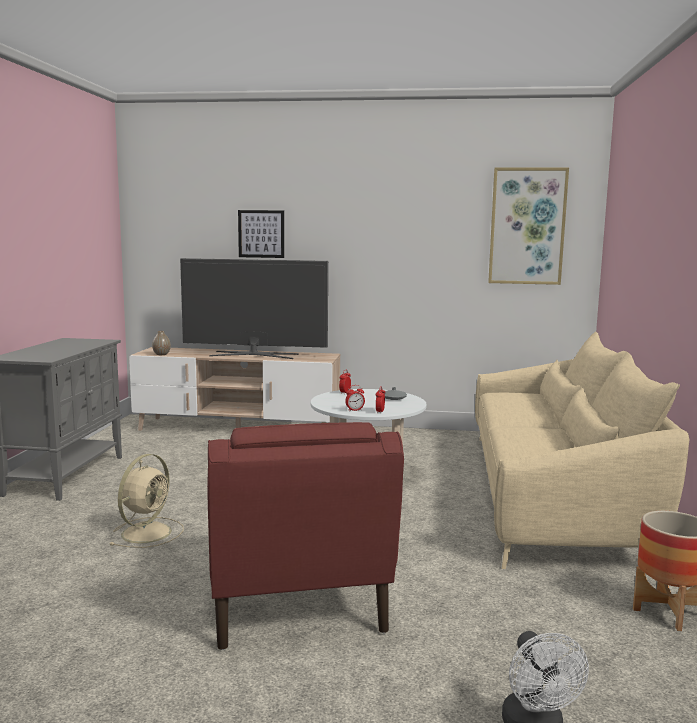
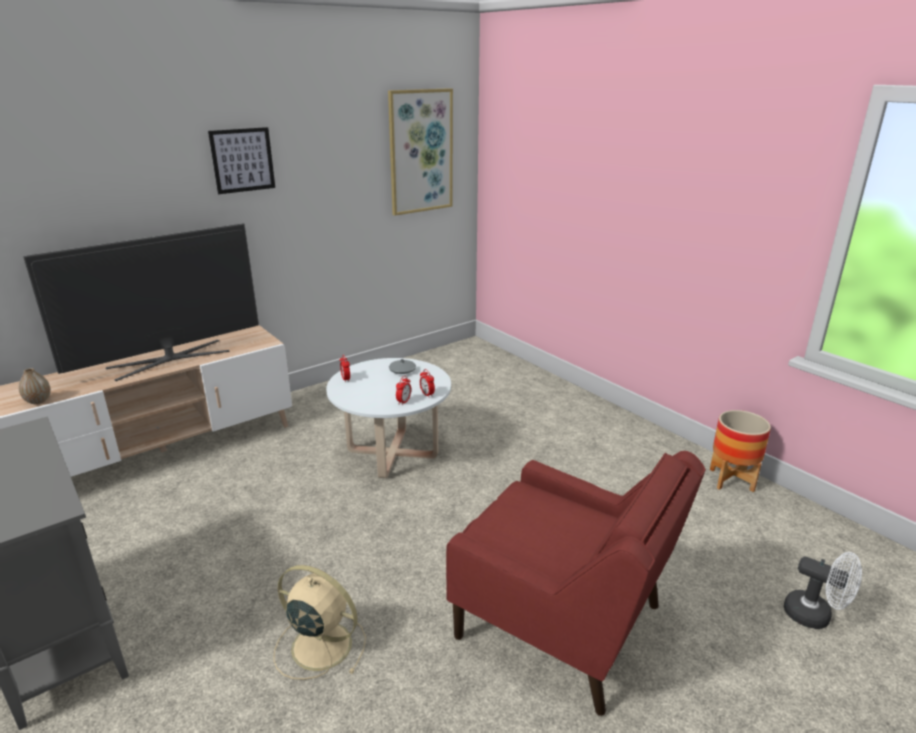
camera: 45 degrees left, 15 degrees up
(148, 532) = (319, 645): beige fan -> beige fan turned 45 degrees counterclockwise
(261, 234) = (123, 195): picture -> picture (242, 160)
(552, 493) = (540, 406): beige sofa -> none

